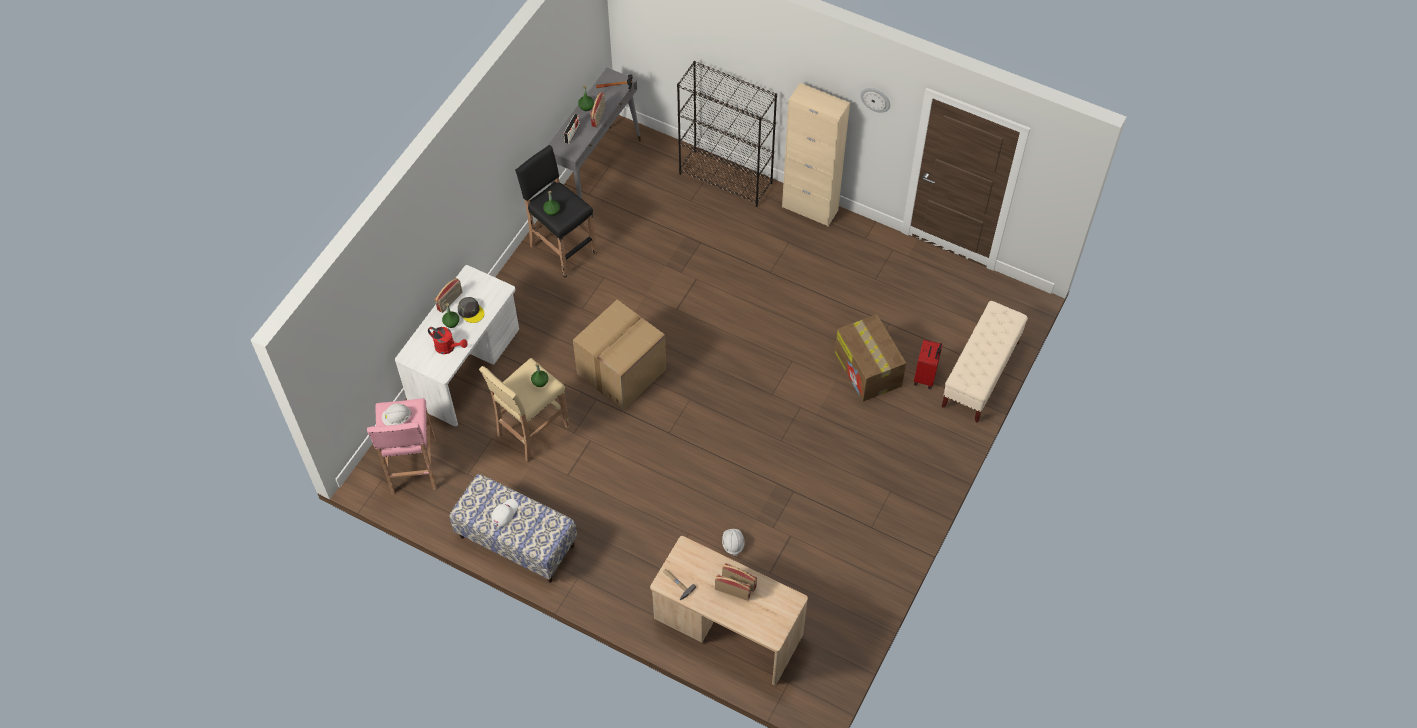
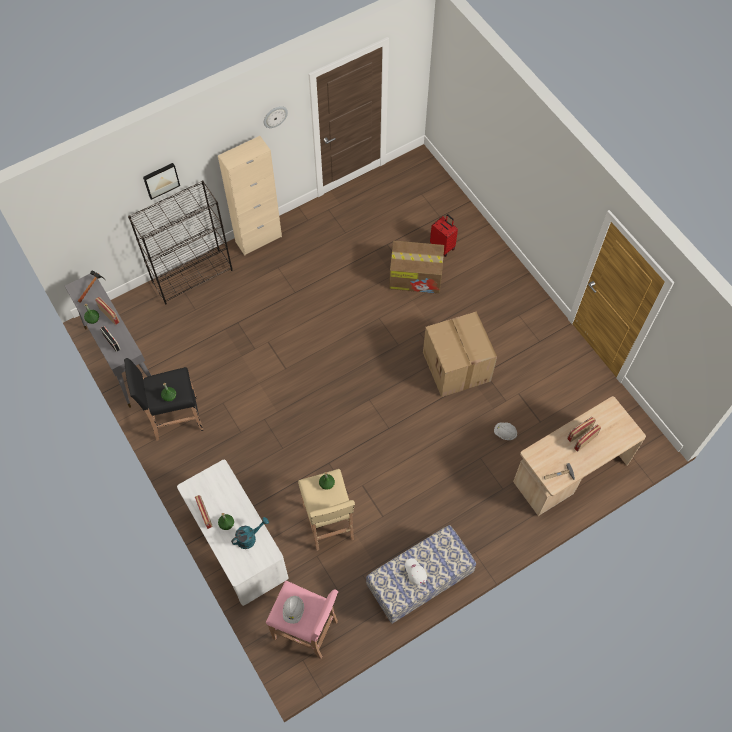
camera: 60 degrees left, 5 degrees up
(448, 347) = (249, 537): red watering can -> turquoise watering can
(471, 311) = (226, 503): grey cap -> none
(621, 373) = (317, 433): cardboard box -> cardboard box (457, 367)
(740, 56) = (161, 180): none -> picture
(980, 374) = (461, 215): beige bench -> none

